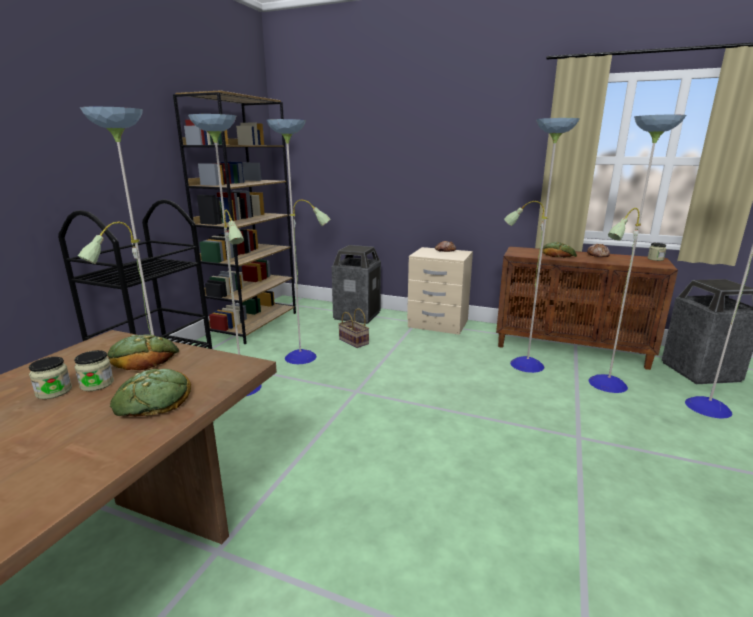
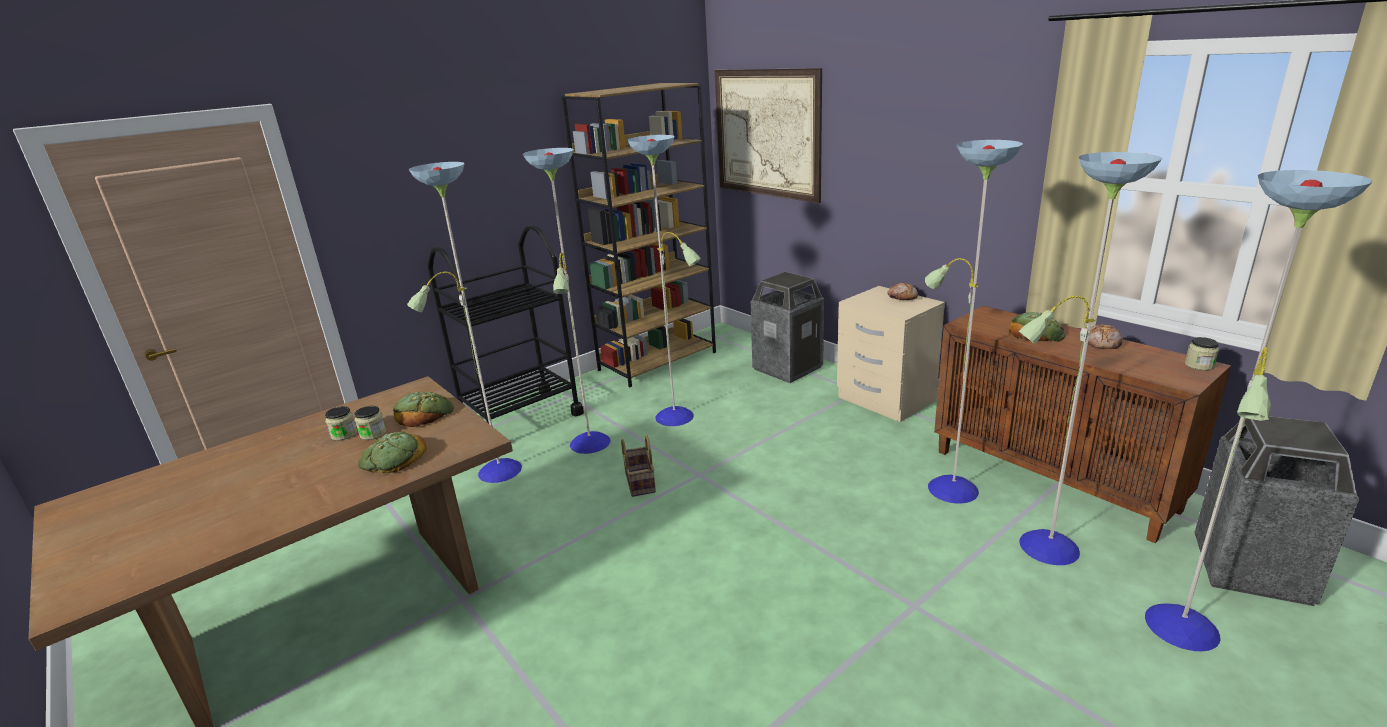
camera: 30 degrees right, 5 degrees up
(324, 146) = (766, 133): none -> picture
(352, 341) = (750, 406): basket -> basket (639, 482)

